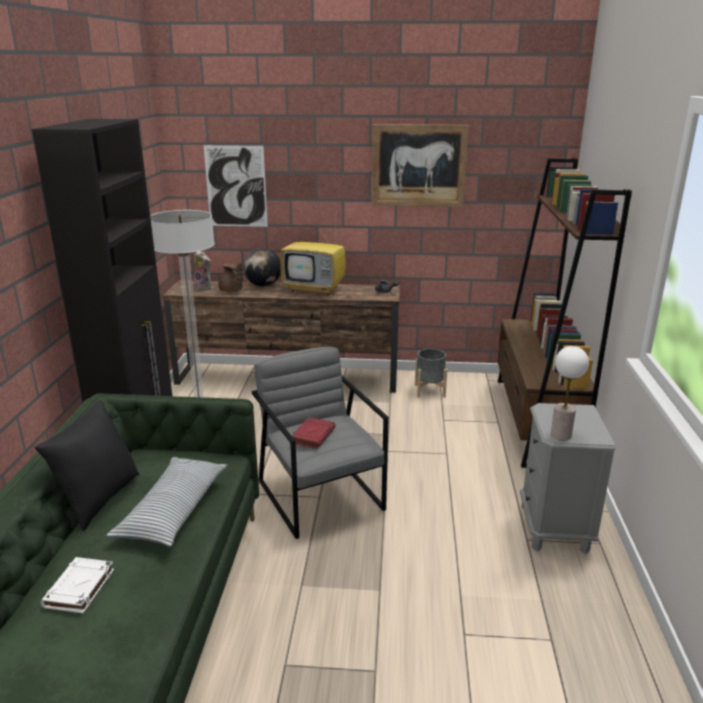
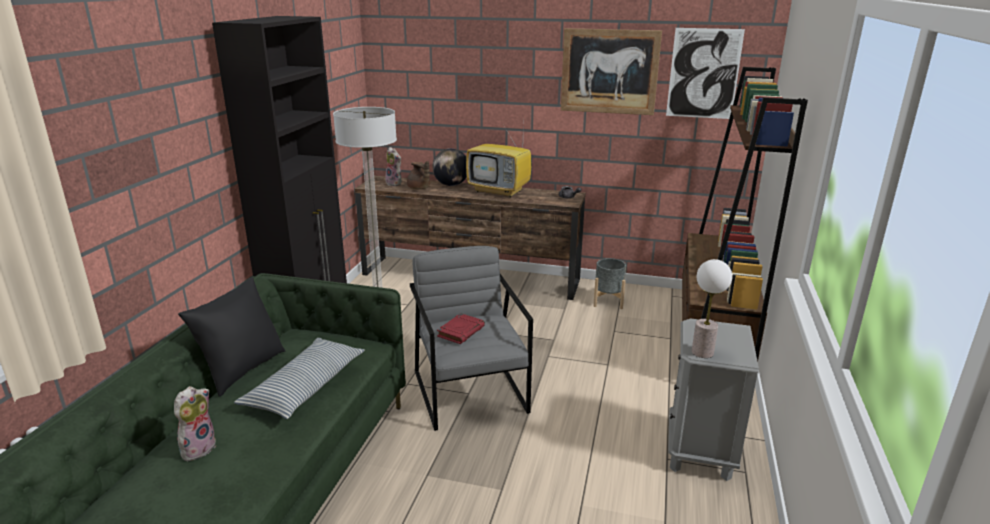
camera: 10 degrees right, 0 degrees up
(79, 589) = (198, 447): white book -> plush toy
(236, 186) = (430, 87): picture -> picture (703, 74)

